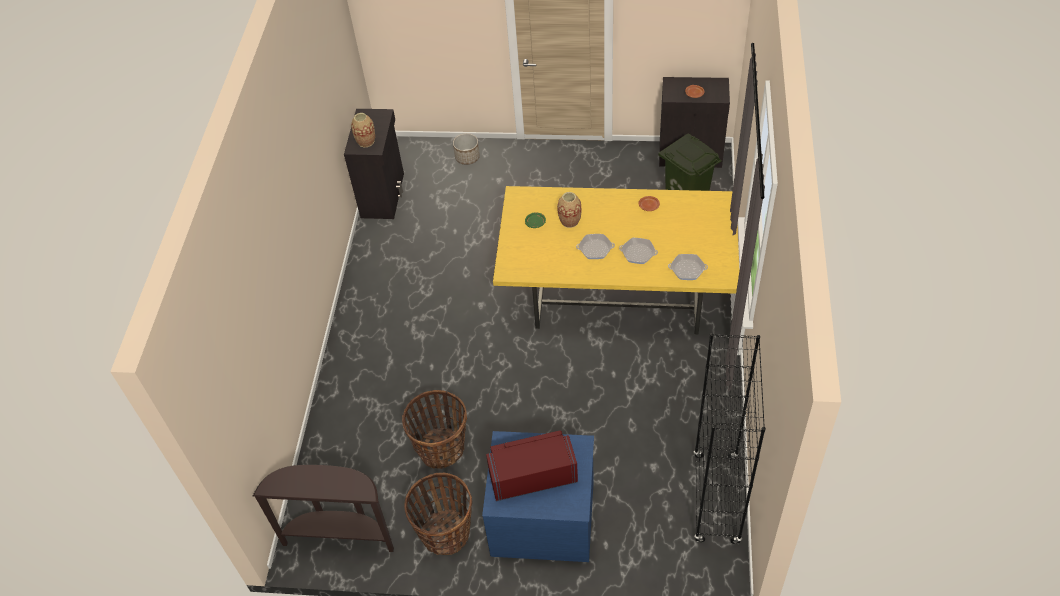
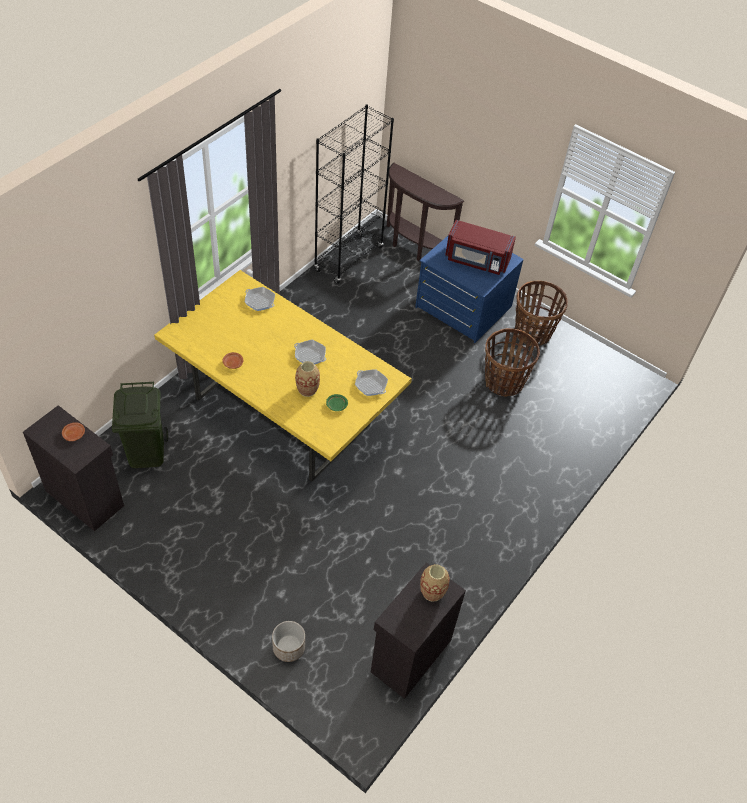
camera: 155 degrees left, 0 degrees up
(340, 535) = (606, 369): brown console table -> brown console table (413, 247)
(638, 253) = (281, 333): frying pan -> frying pan (371, 385)

